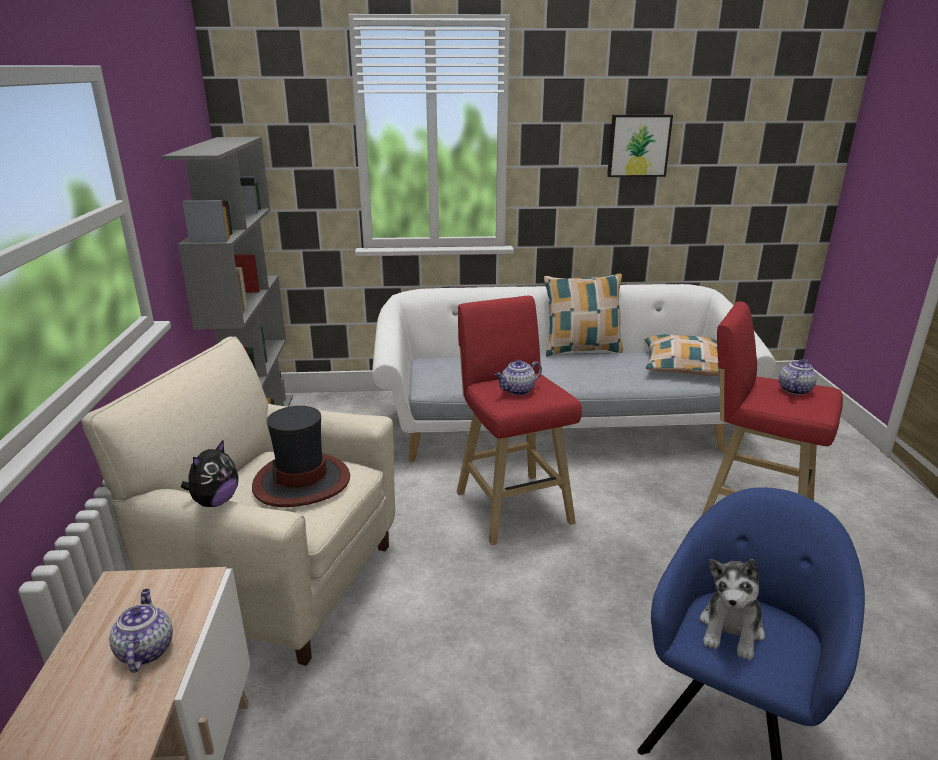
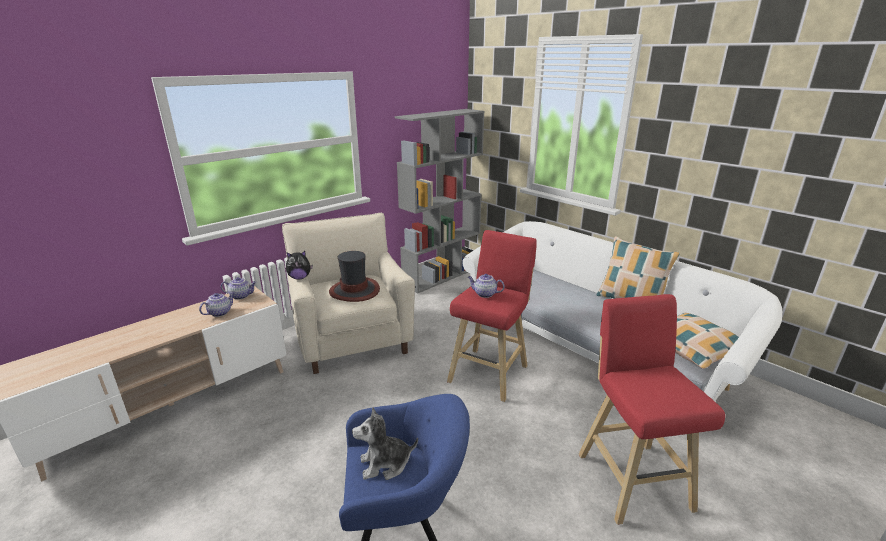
camera: 50 degrees right, 0 degrees up
(638, 145) = (739, 148): picture -> none
(794, 389) = (668, 386): teapot -> teapot (241, 296)

